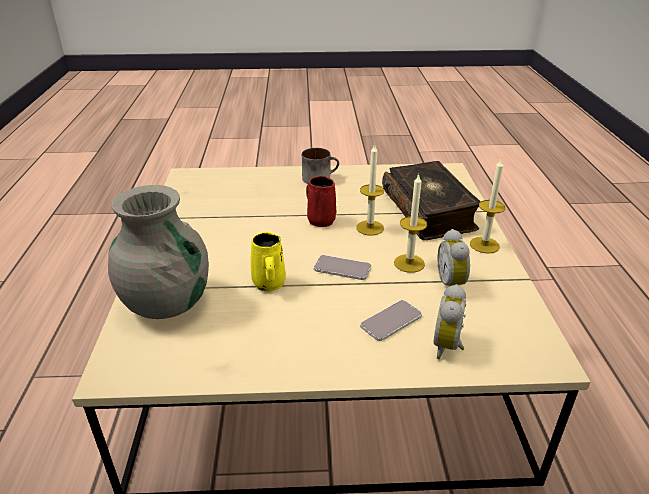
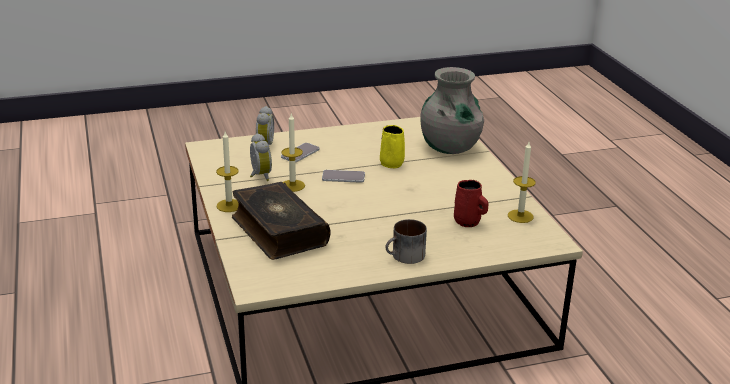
camera: 165 degrees right, 5 degrees down
(320, 220) = (379, 211): red mug -> red mug (468, 222)
(370, 228) = (331, 209): candle -> candle (520, 216)

